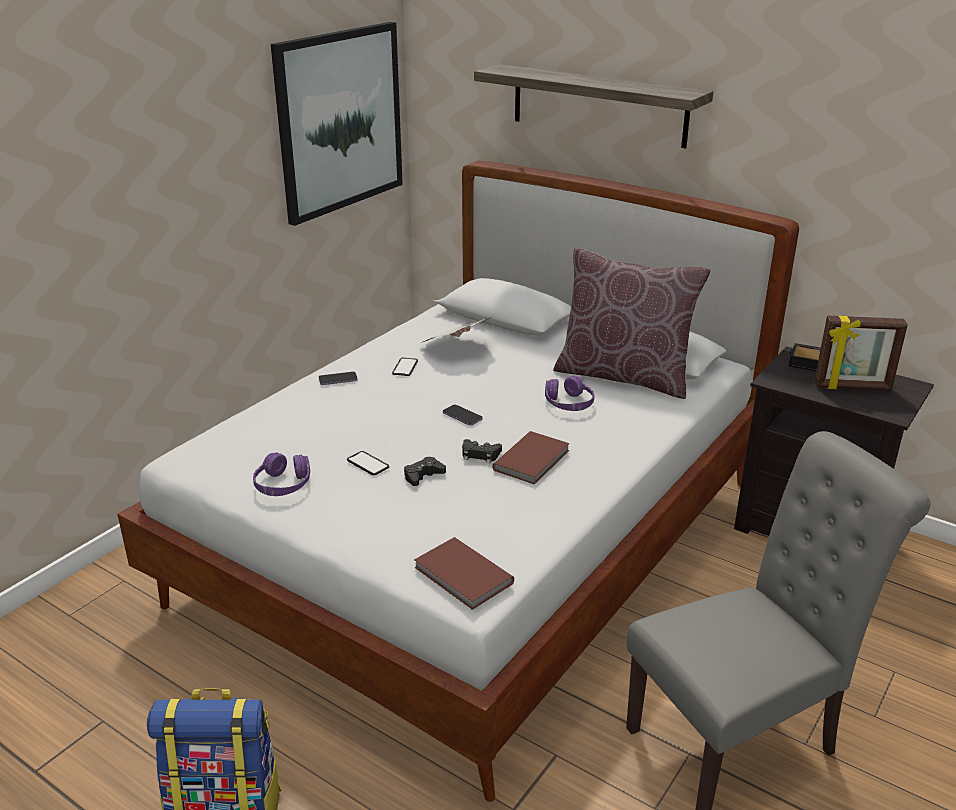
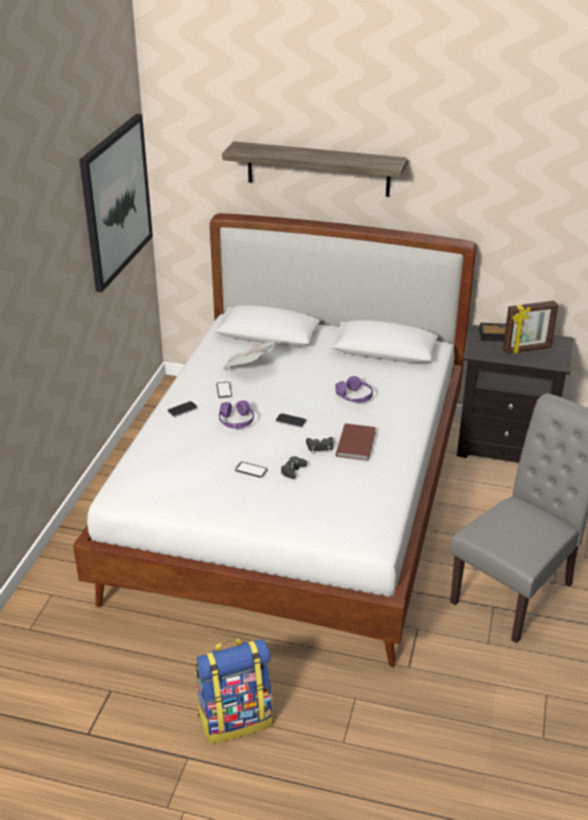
camera: 20 degrees left, 5 degrees up
(283, 485) = (205, 498): purple headphones -> purple headphones (236, 421)
(462, 577) = (362, 531): brown book -> none
(624, 376) = (378, 367): brown pillow -> none

